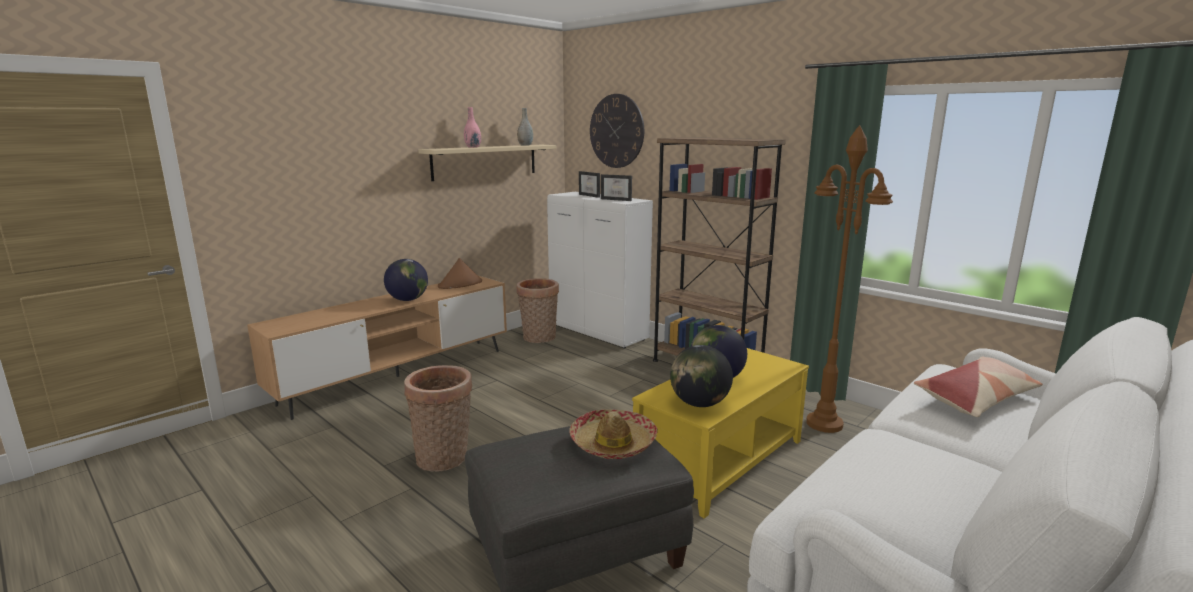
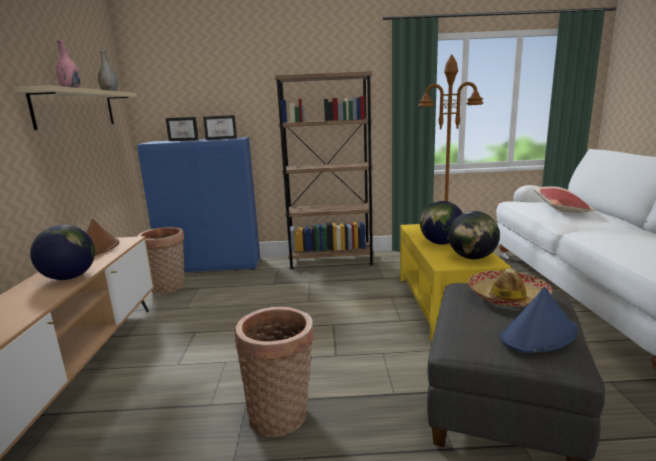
camera: 45 degrees left, 0 degrees up
(544, 474) = (539, 335): none -> blue hat
(598, 332) = (212, 266): white cabinet -> blue cabinet
(616, 131) = (196, 78): wall clock -> none

